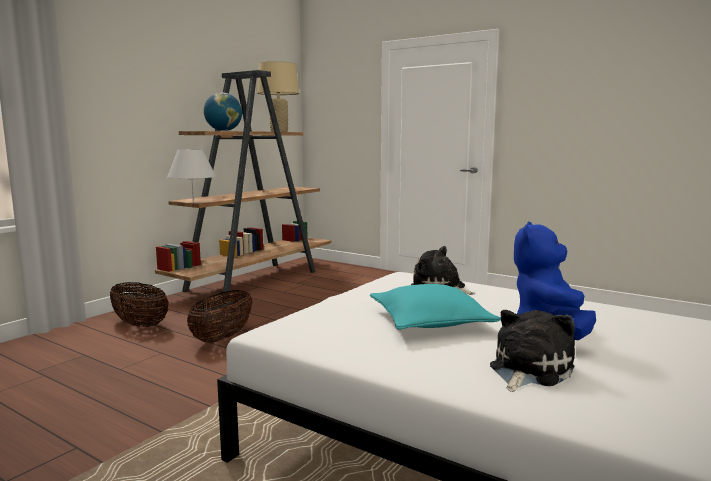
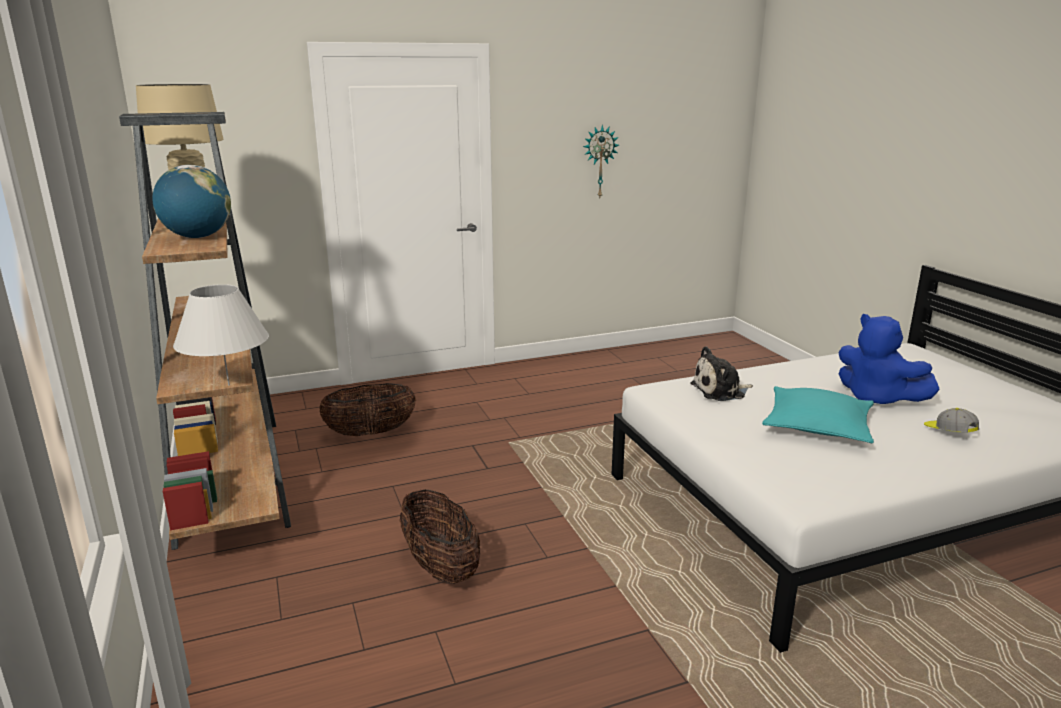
camera: 55 degrees left, 10 degrees up
(140, 325) = (282, 627): basket -> basket (370, 433)
(527, 370) = (948, 432): plush toy -> cap
(595, 123) = (599, 162): none -> wall clock

